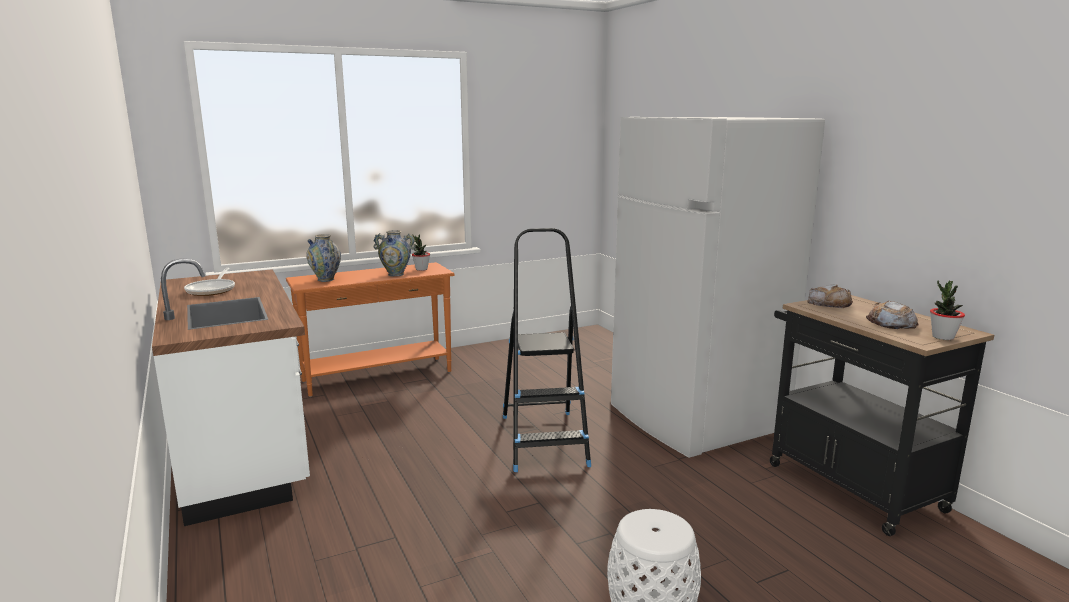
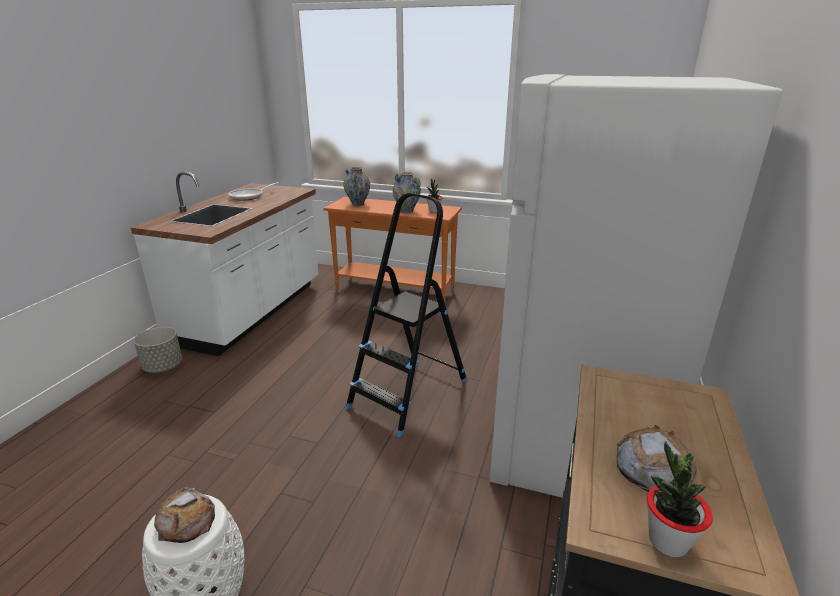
camera: 45 degrees right, 10 degrees up
(237, 540) = (163, 366): none -> grey planter
(829, 303) = (647, 392): bread -> bread (187, 520)

